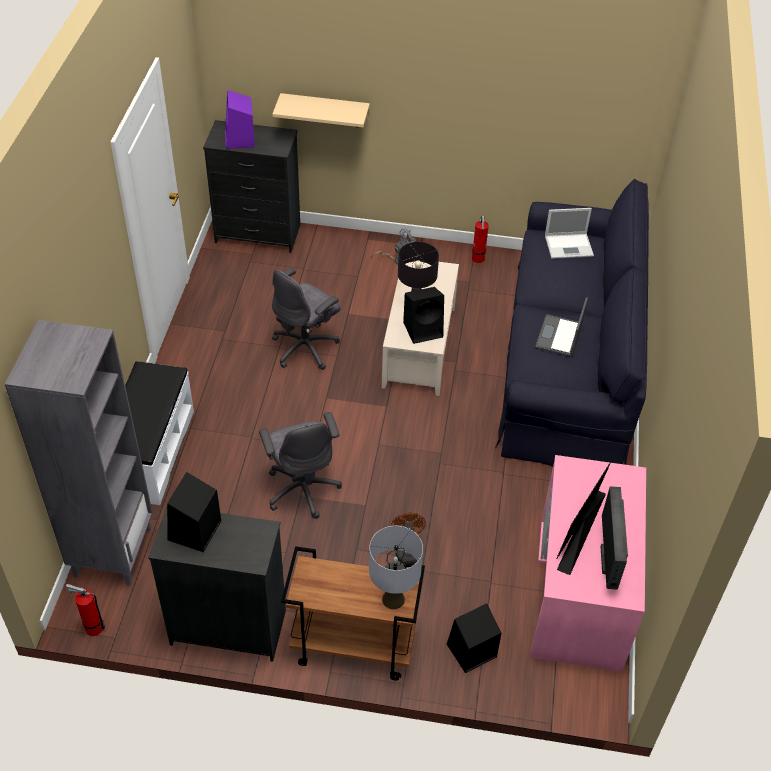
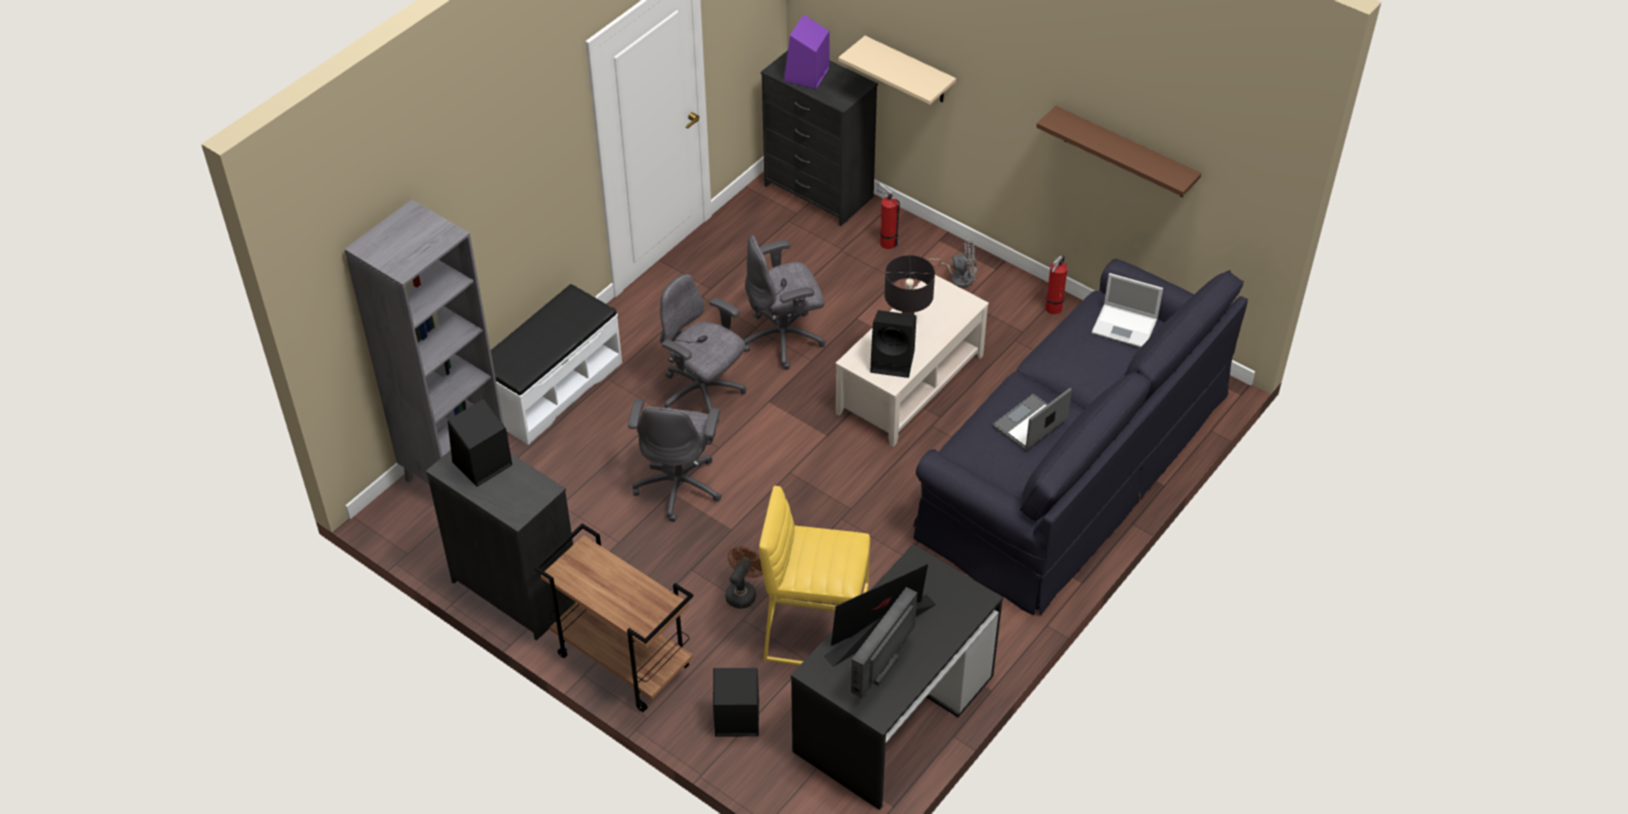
camera: 30 degrees right, 0 degrees up
(91, 628) = (392, 535): fire extinguisher -> fire extinguisher (886, 242)
(273, 411) = (703, 394): none -> grey office chair
(393, 599) = (644, 614): grey table lamp -> none
(482, 558) = (815, 634): none -> yellow stool
(527, 118) = (1125, 153): none -> brown shelf
(580, 593) = (895, 714): pink desk -> black desk

